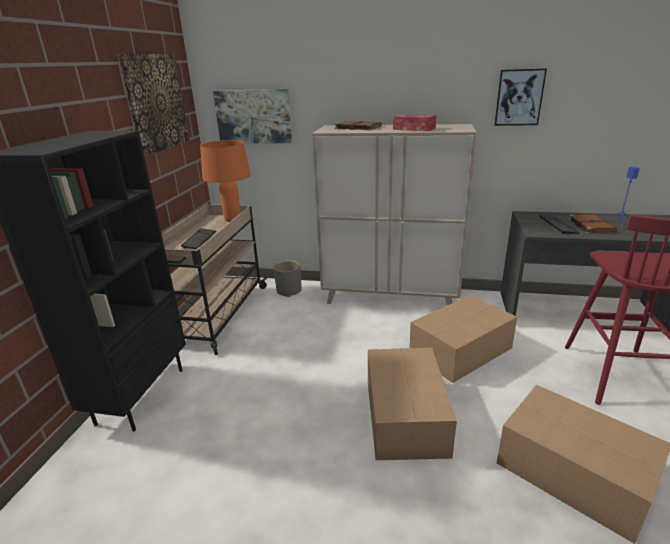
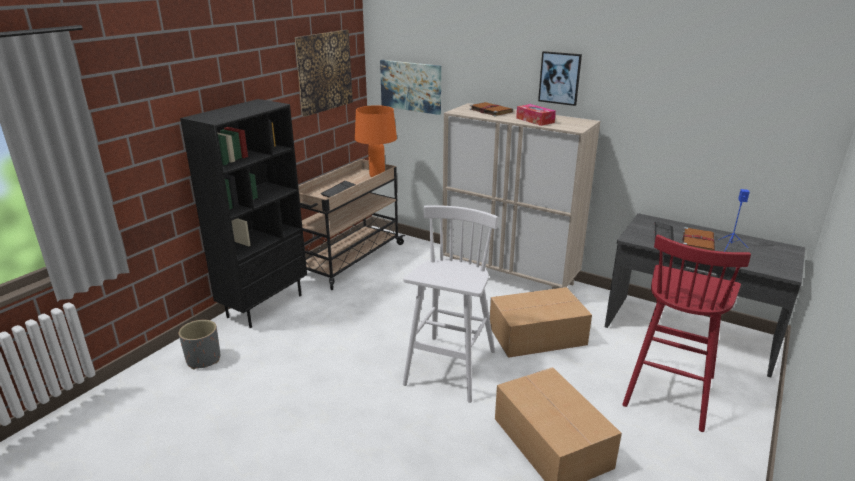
camera: 20 degrees right, 0 degrees up
(289, 291) = (421, 251): grey planter -> grey planter (203, 359)
(406, 415) = (449, 369): cardboard box -> white stool
(519, 97) = (648, 101): picture -> picture (560, 78)

